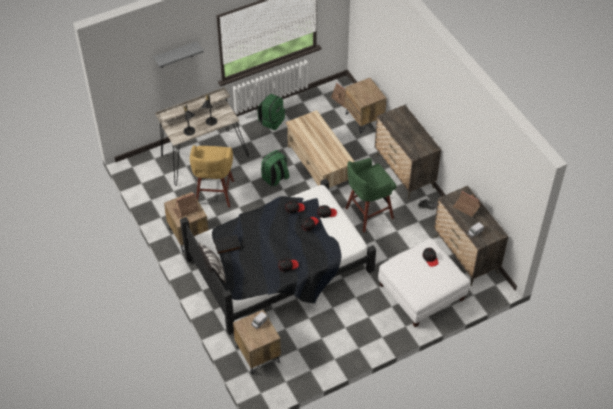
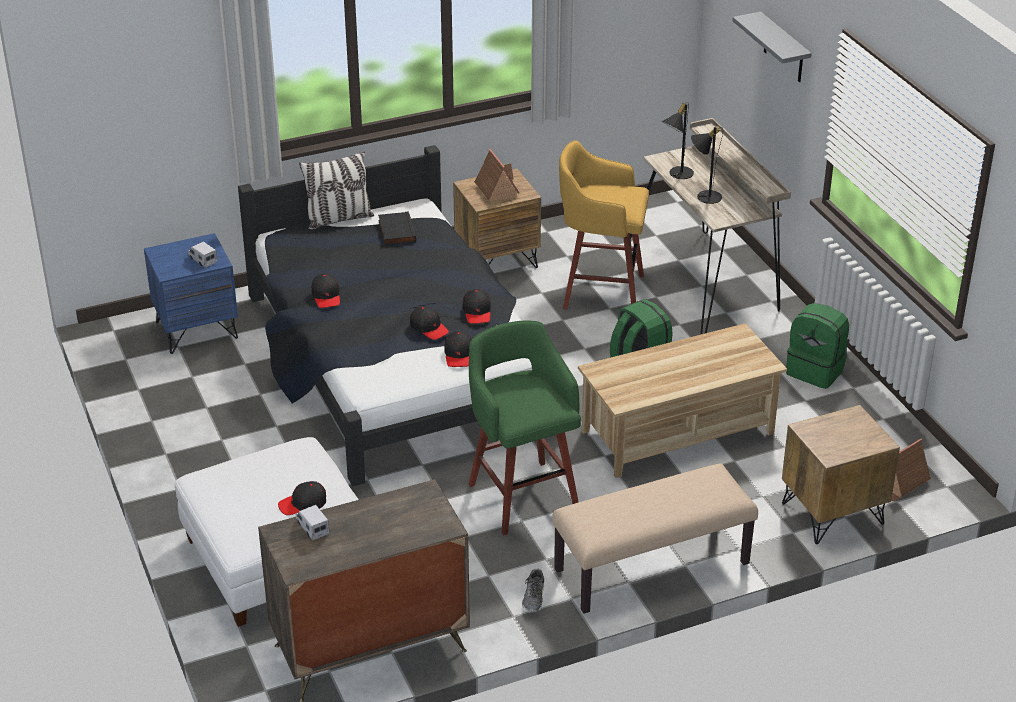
camera: 95 degrees right, 15 degrees down
(257, 355) = (196, 330): brown nightstand -> blue nightstand
(404, 172) = (651, 568): dresser -> beige bench
(466, 207) = (395, 522): toy house -> none

